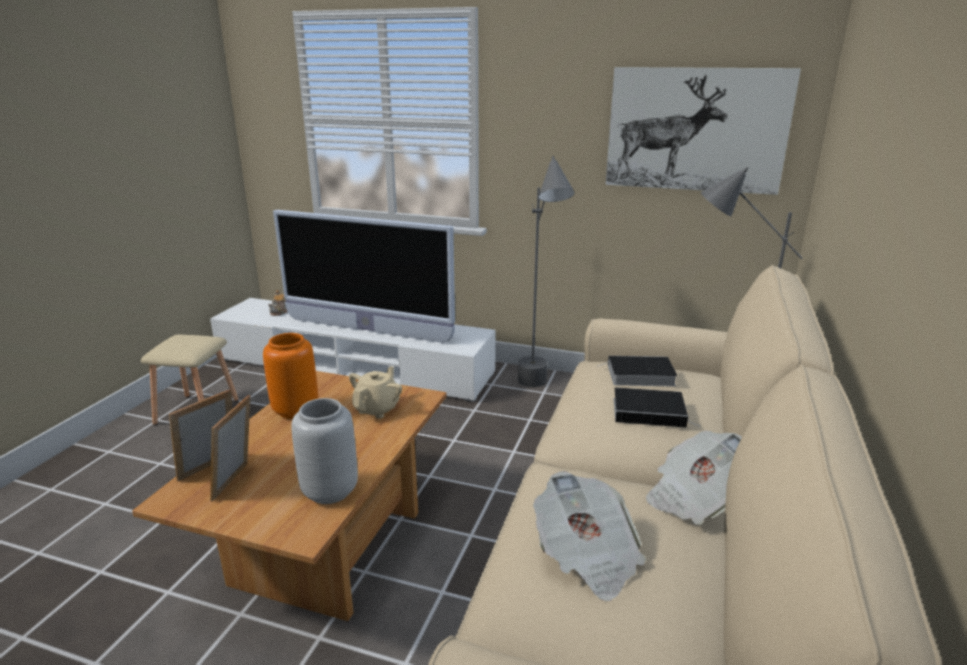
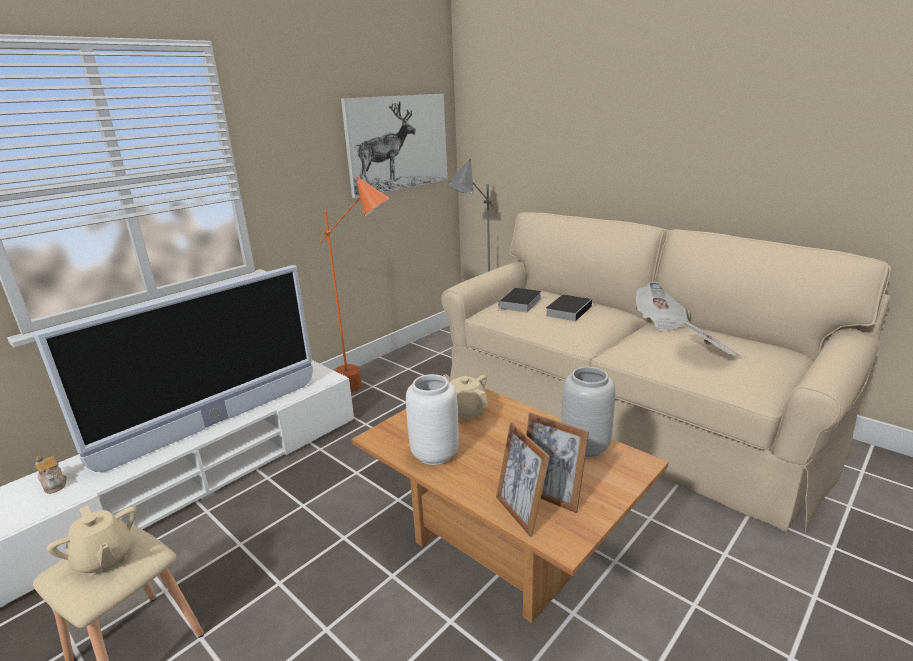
camera: 65 degrees left, 0 degrees up
(184, 343) = (104, 558): none -> beige teapot
(295, 411) = (436, 454): orange vase -> white vase
(539, 392) = (369, 388): grey floor lamp -> orange floor lamp

